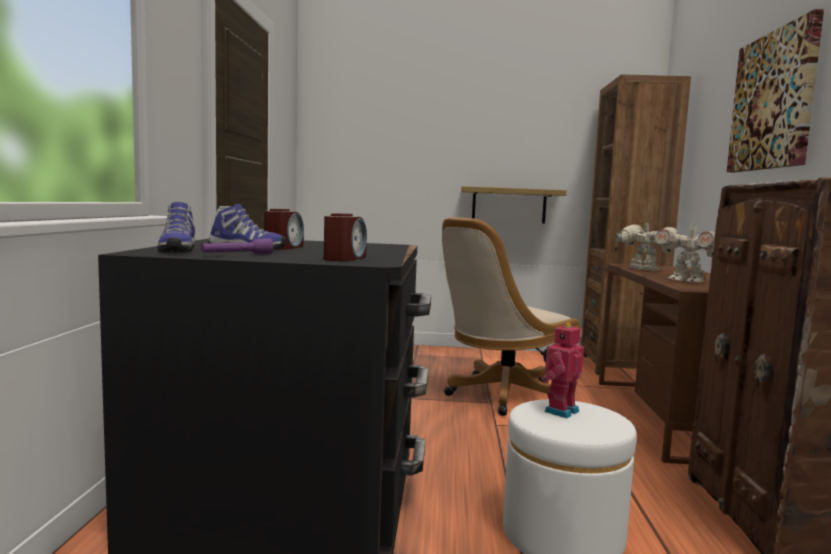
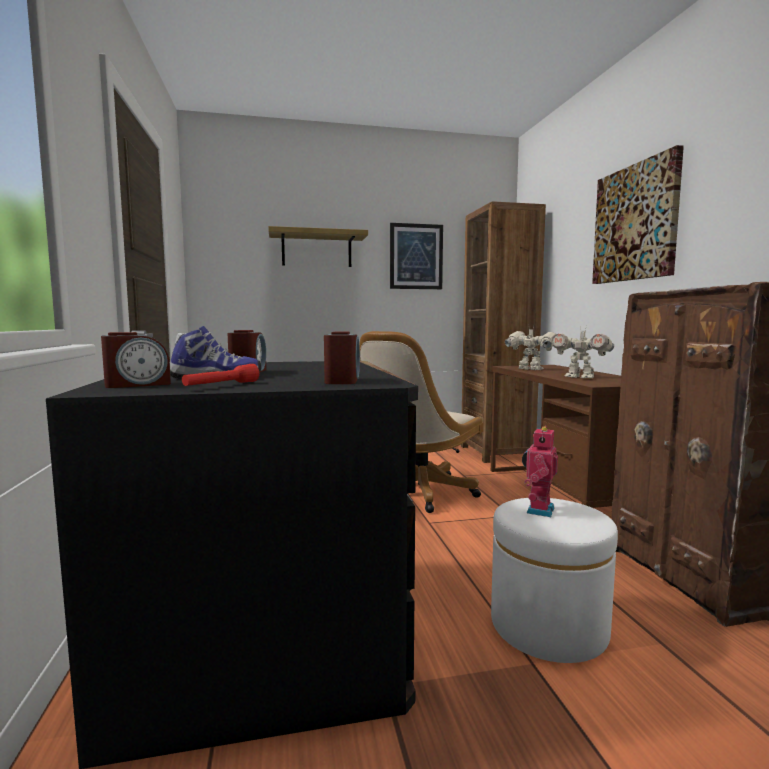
camera: 15 degrees left, 0 degrees up
(177, 250) = (137, 385): shoe -> alarm clock
(237, 255) = (221, 386): purple flashlight -> red flashlight
(509, 205) = (393, 319): shelf -> shelf (316, 250)
(538, 136) = (416, 256): none -> picture

